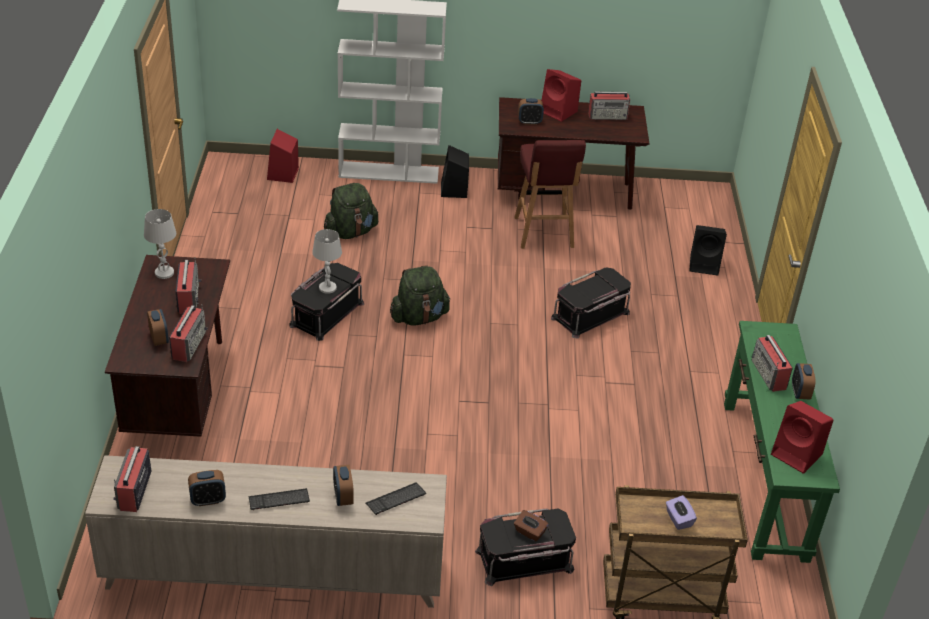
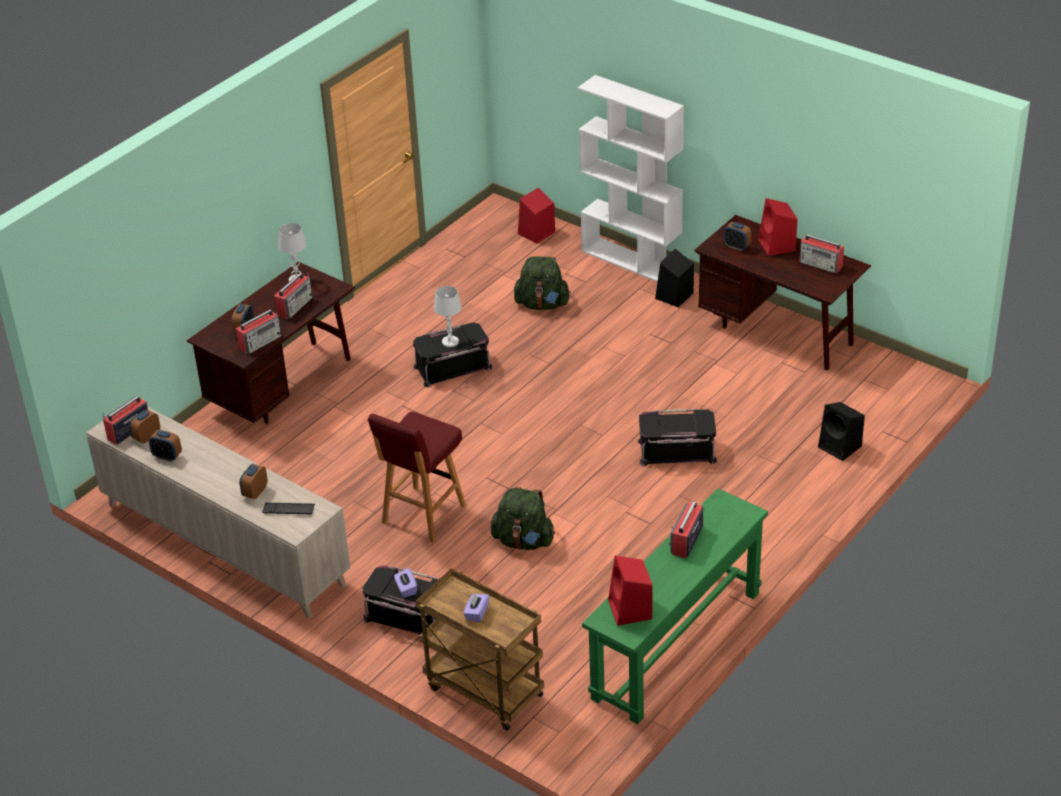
camera: 40 degrees right, 0 degrees up
(279, 500) = (211, 476): keyboard -> none
(419, 317) = (524, 398): green backpack -> green backpack (523, 541)
(529, 532) = (406, 589): brown tissue box -> purple tissue box
(543, 233) = (715, 364): red stool -> red stool (422, 515)
(799, 393) = (695, 565): alarm clock -> alarm clock (146, 437)

